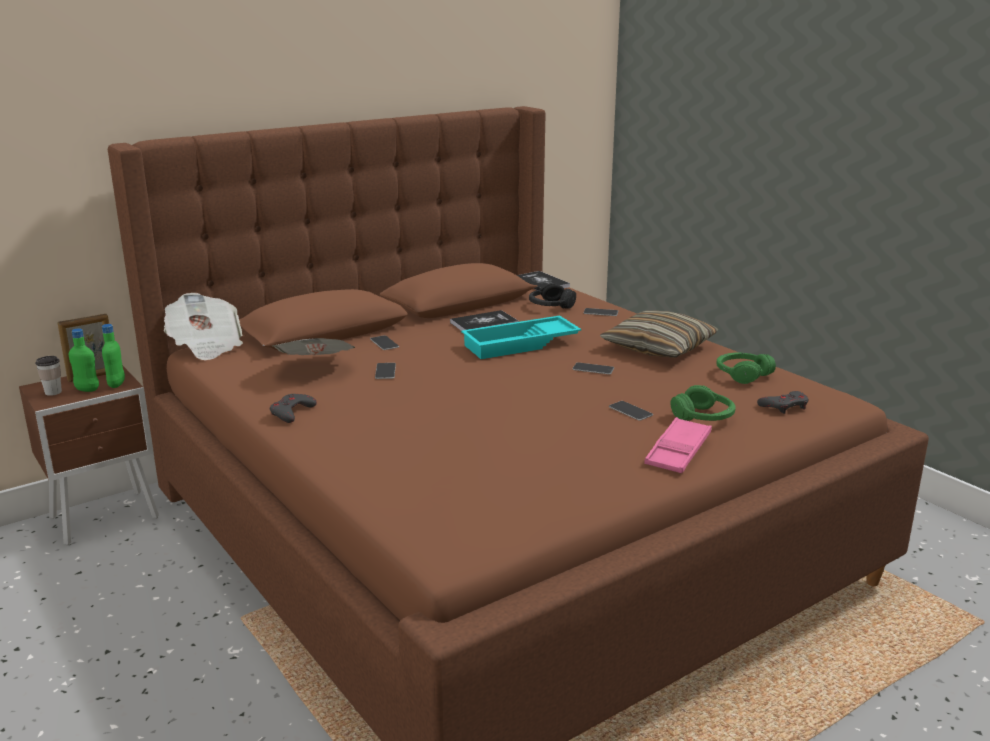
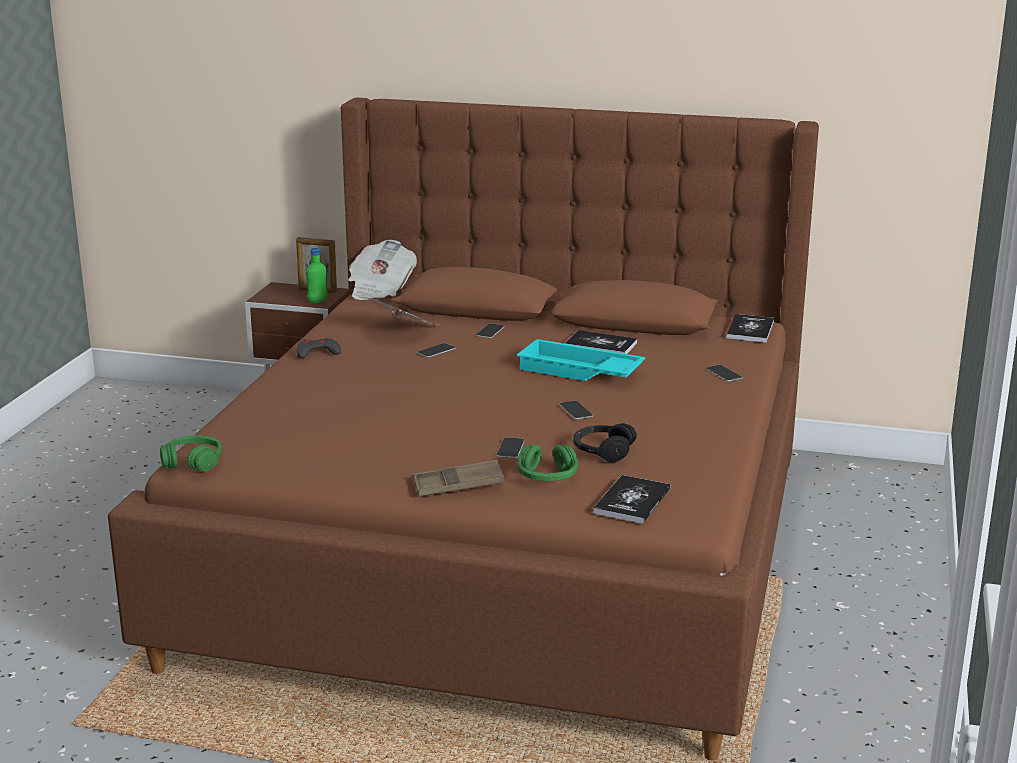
camera: 50 degrees right, 0 degrees up
(53, 392) = (277, 293): cup -> none
(87, 389) = (296, 298): green bottle -> none
(550, 306) = (696, 352): black headphones -> black headphones (603, 451)
(659, 347) = (680, 419): pillow -> none
(678, 451) = (458, 485): pink tray -> brown tray
(742, 375) = (679, 467): green headphones -> green headphones (192, 462)
(784, 406) = (632, 501): grey game controller -> book

